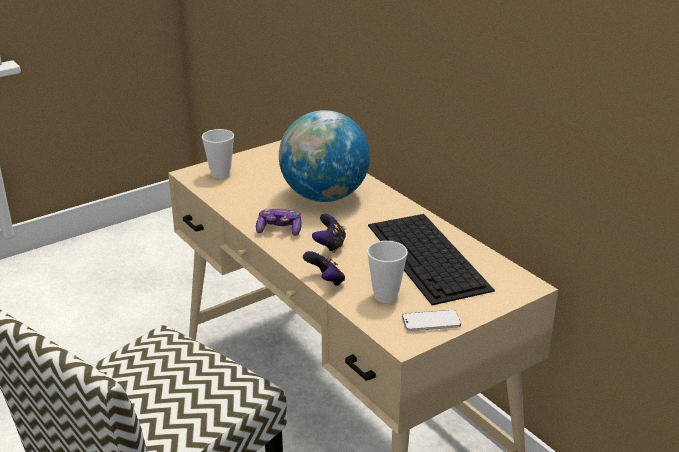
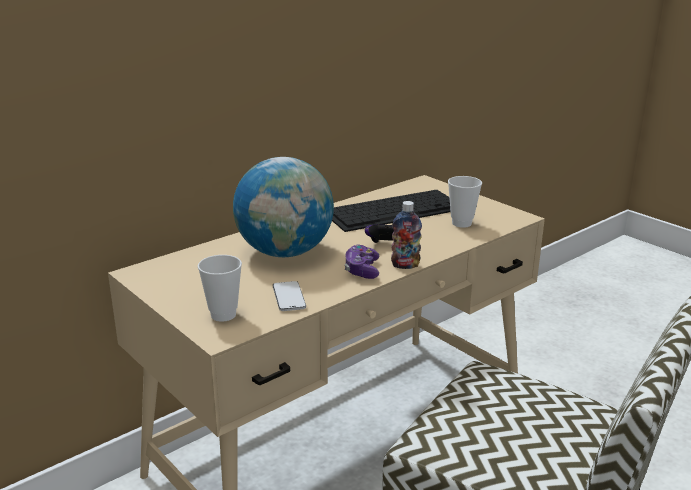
camera: 95 degrees left, 5 degrees down
(284, 251) = (405, 265): none -> bottle
(325, 281) = (450, 245): game controller -> none
(431, 322) = (489, 209): phone -> phone (289, 298)

